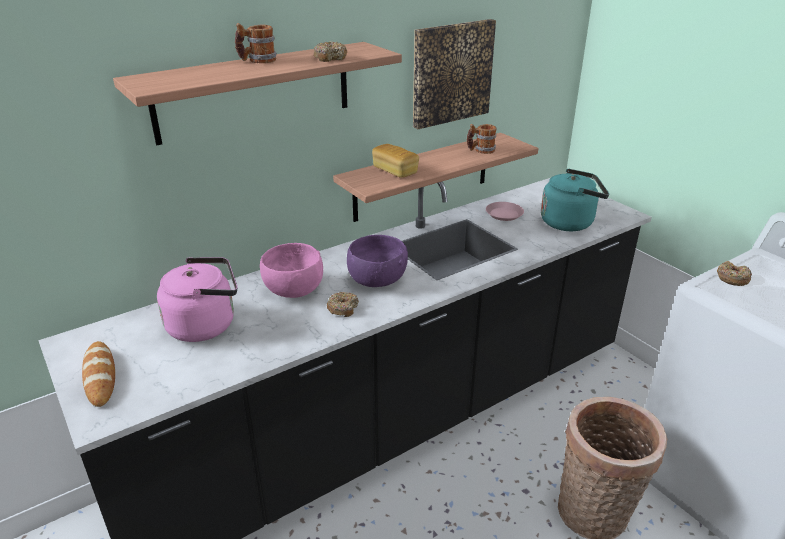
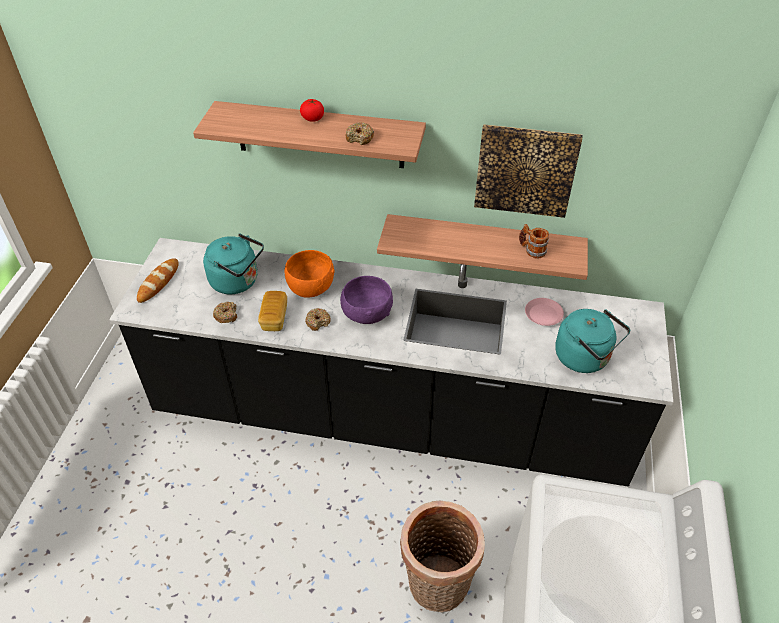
camera: 45 degrees right, 15 degrees up
(206, 325) = (237, 281): pink kettle -> turquoise kettle
(257, 61) = (313, 118): mug -> tomato
(294, 290) = (310, 287): pink bowl -> orange bowl
(395, 171) = (432, 234): bread -> bread (274, 318)
(732, 278) = (587, 501): donut -> donut (226, 315)

